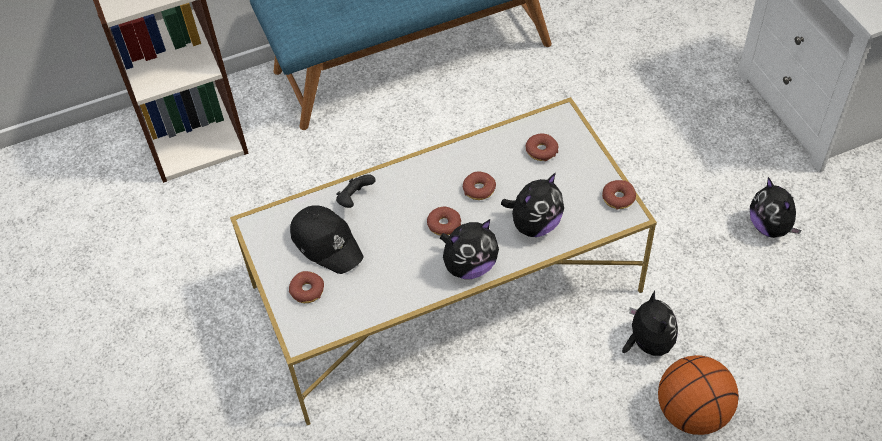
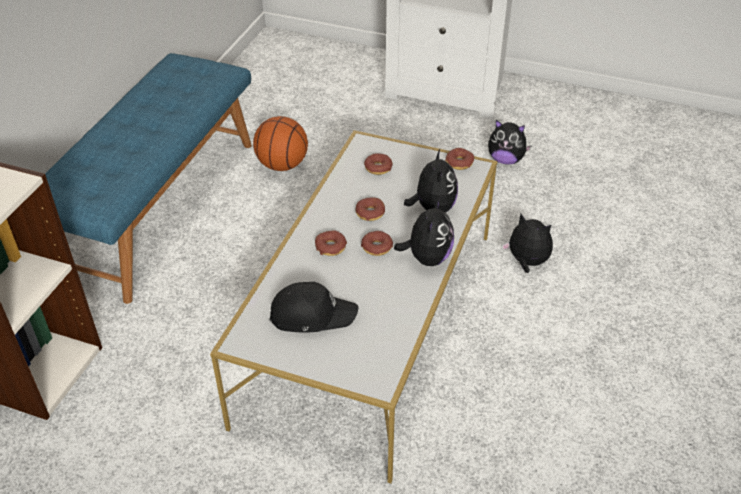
camera: 50 degrees left, 10 degrees down
(307, 290) = (340, 353): donut -> donut (331, 247)
(355, 199) = (293, 275): black game controller -> none
(692, 412) = (596, 279): basketball -> basketball (282, 165)

